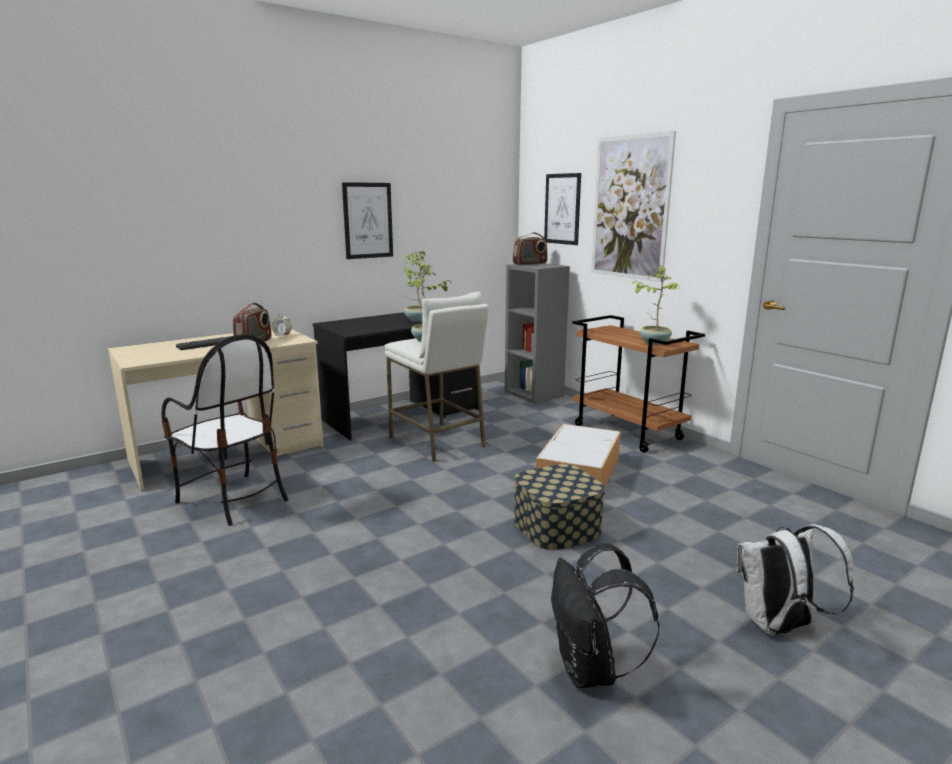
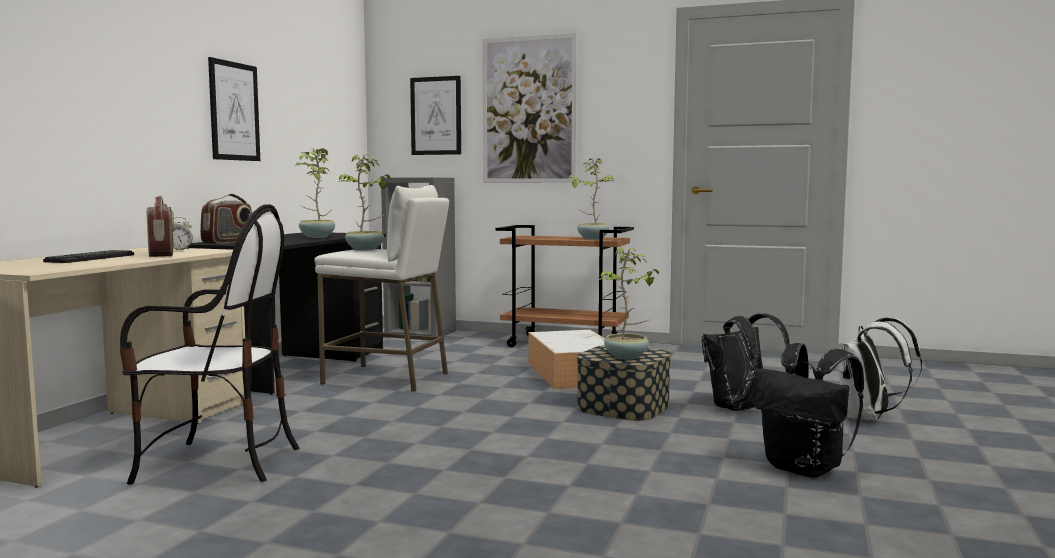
camera: 35 degrees left, 10 degrees down
(530, 264) = (406, 177): radio -> radio (228, 242)
(552, 487) = (627, 357): none -> potted plant
(657, 566) = (741, 409): none -> black backpack

